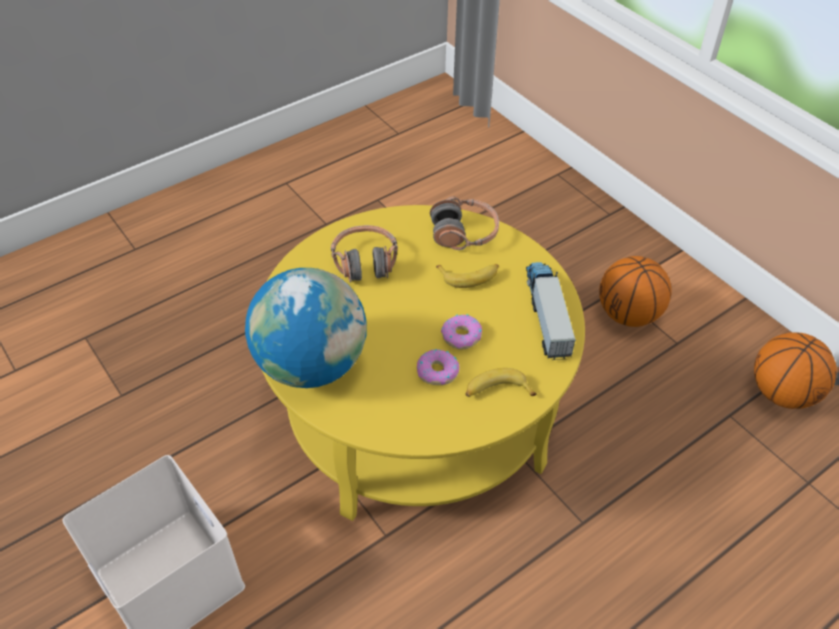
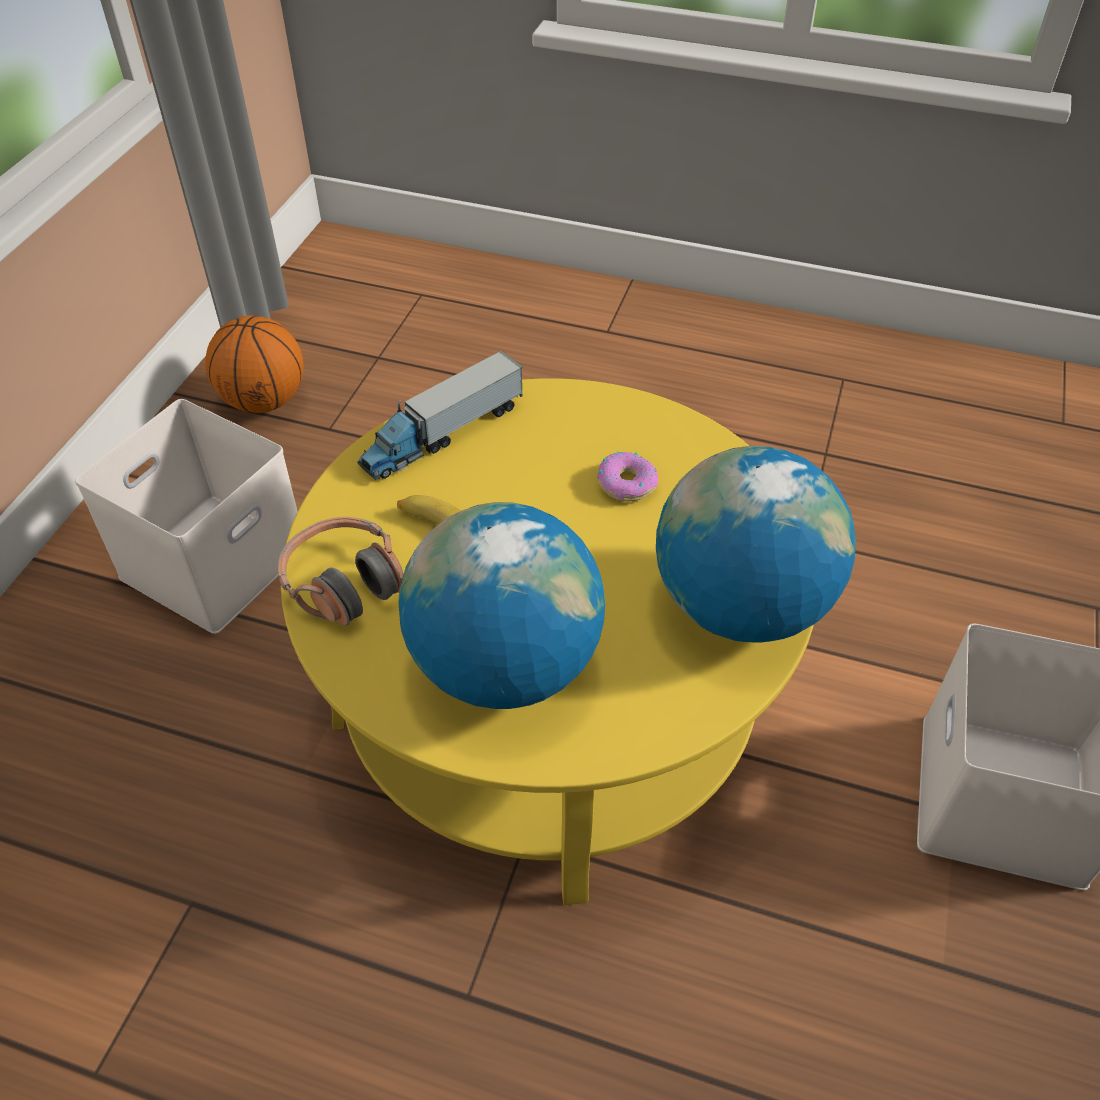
camera: 125 degrees left, 0 degrees up
(365, 262) = (504, 664): headphones -> globe
(461, 336) = (550, 489): donut -> none
(497, 391) = (603, 424): banana -> none
(628, 314) = (214, 564): basketball -> white storage box

